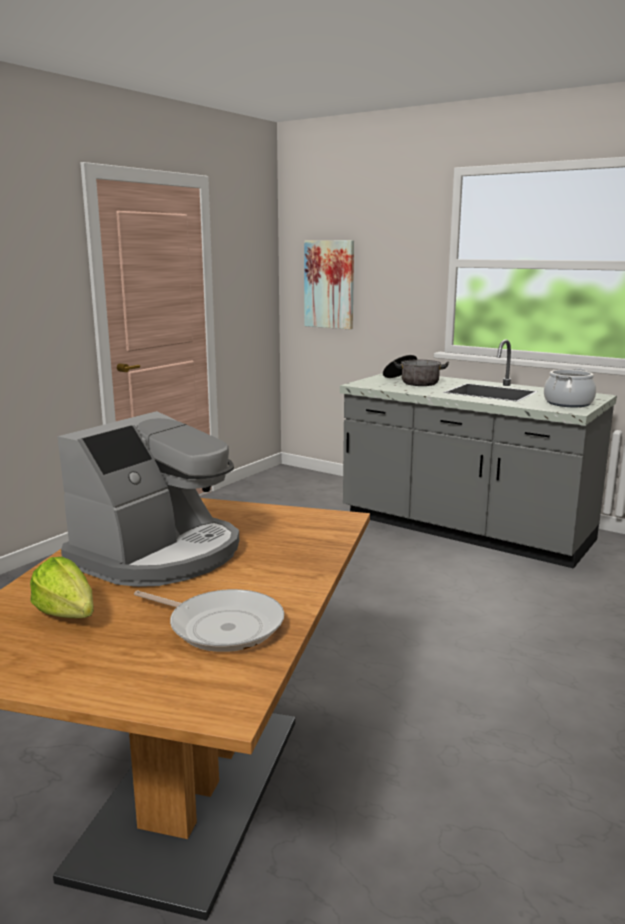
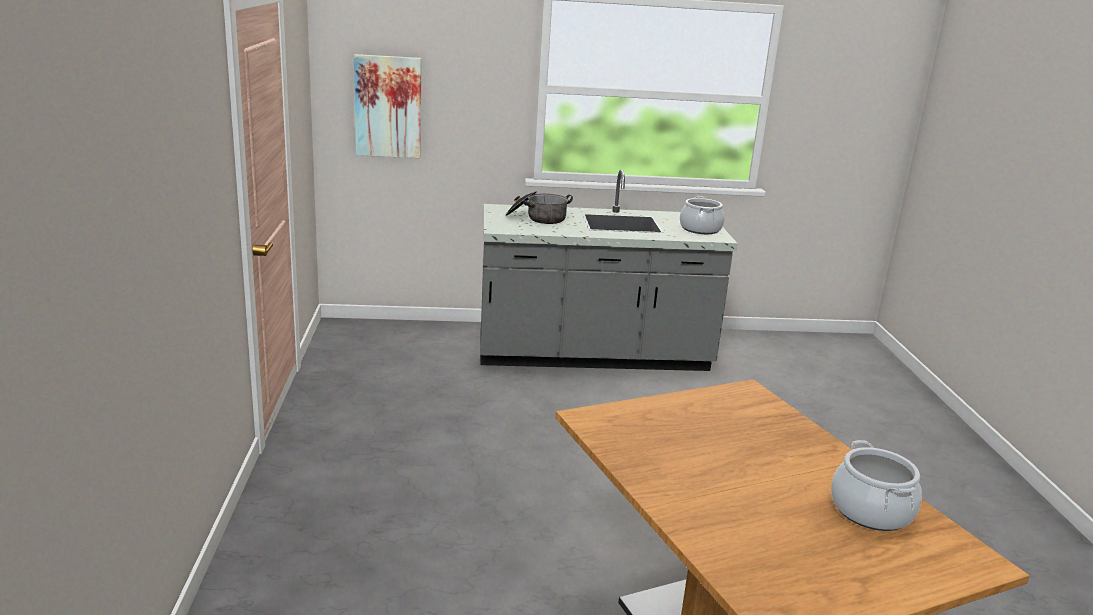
camera: 40 degrees left, 5 degrees up
(69, 619) = (783, 549): lettuce -> none
(159, 554) = (711, 470): coffee machine -> none
(221, 626) = (870, 511): frying pan -> cooking pot

